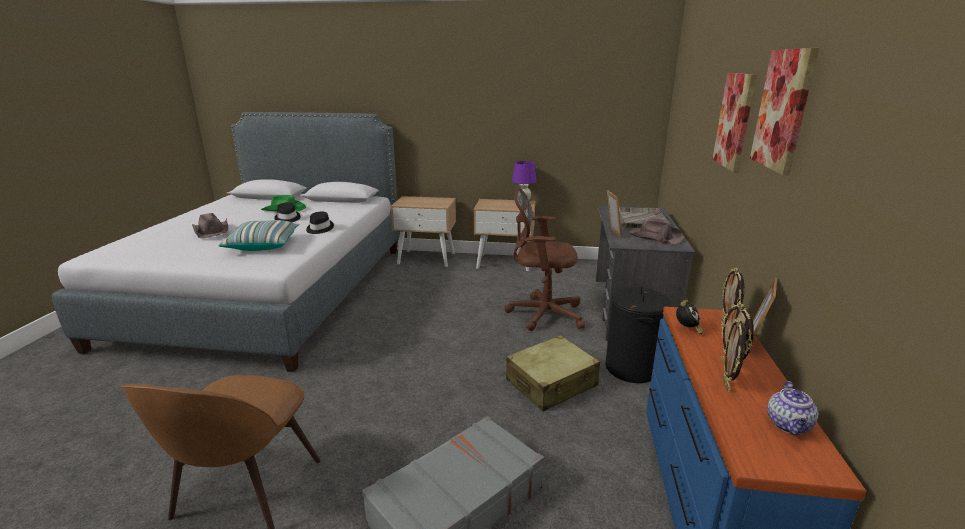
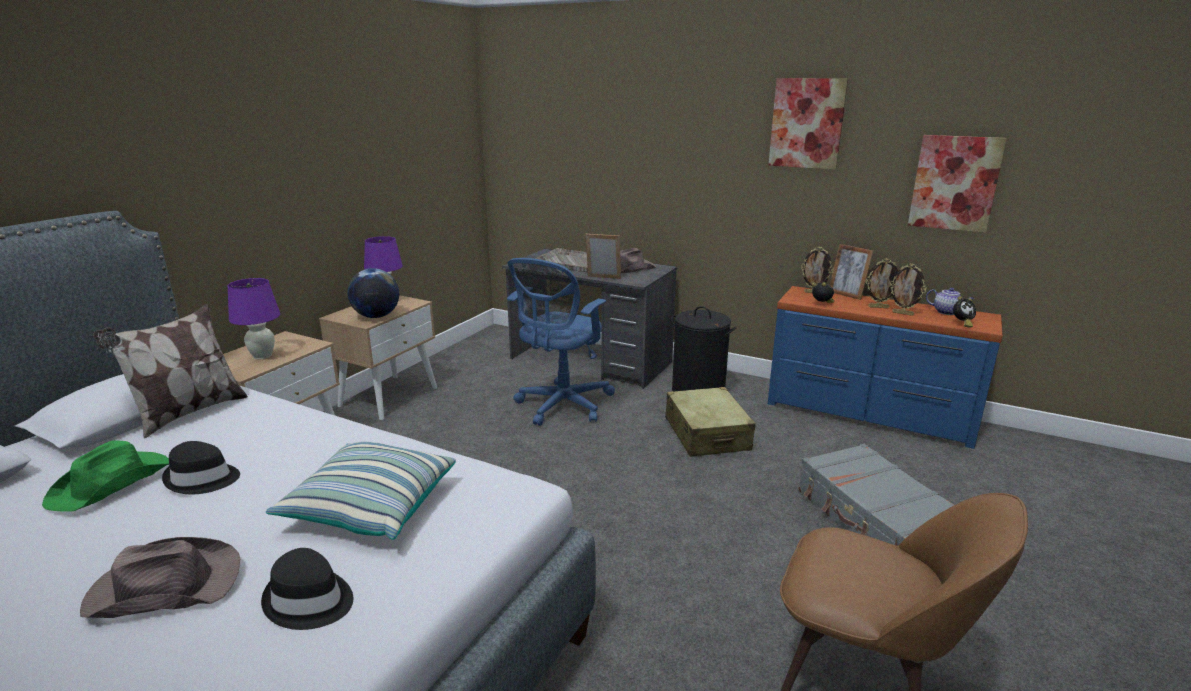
camera: 70 degrees left, 0 degrees up
(319, 229) = (335, 444): black hat -> black hat (309, 601)
(344, 204) = (188, 413): none -> pillow
(421, 202) = (263, 356): none -> purple table lamp
(493, 206) = (376, 316): none -> globe
(542, 314) = (561, 406): brown office chair -> blue office chair
(735, 121) = (709, 138): picture -> picture (954, 183)
(745, 436) = (961, 323): none -> alarm clock

